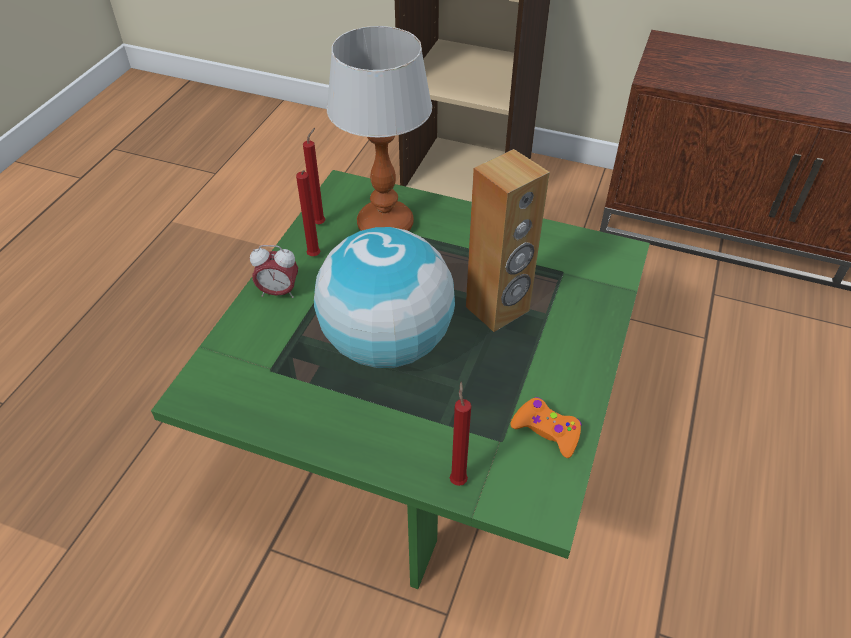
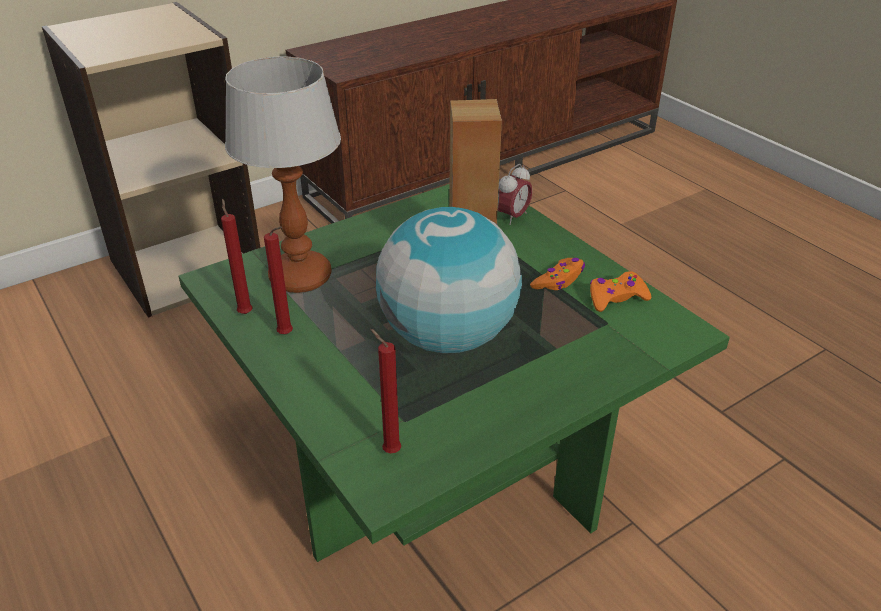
camera: 55 degrees left, 10 degrees down
(278, 292) = (307, 375): alarm clock -> alarm clock (512, 217)
(458, 479) = (627, 360): red candle -> red candle (389, 450)
(533, 377) = (558, 280): none -> orange game controller

